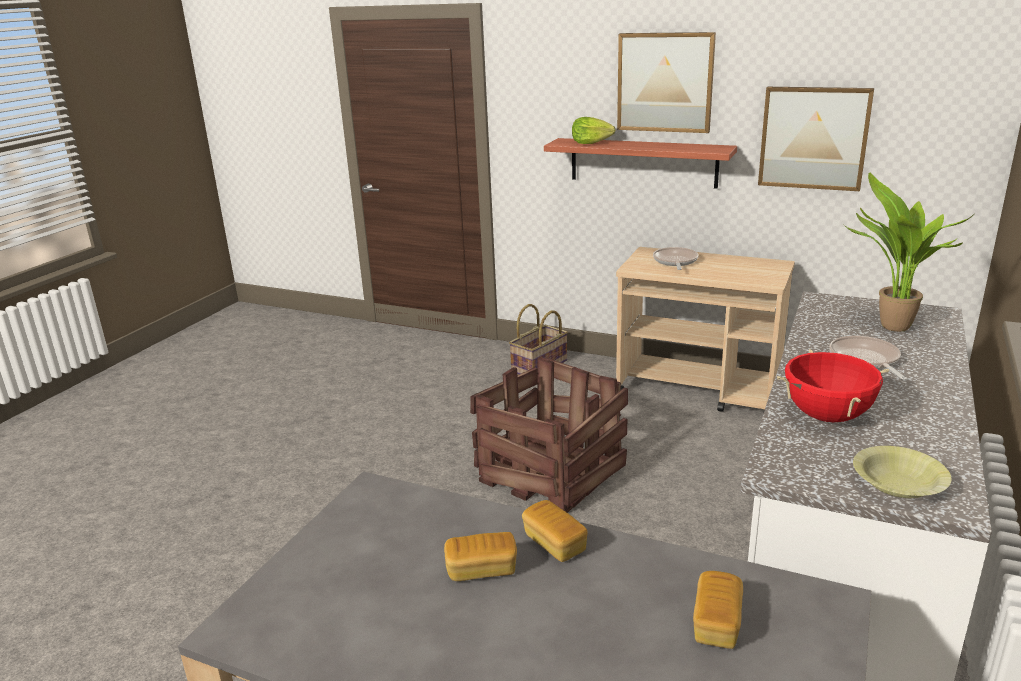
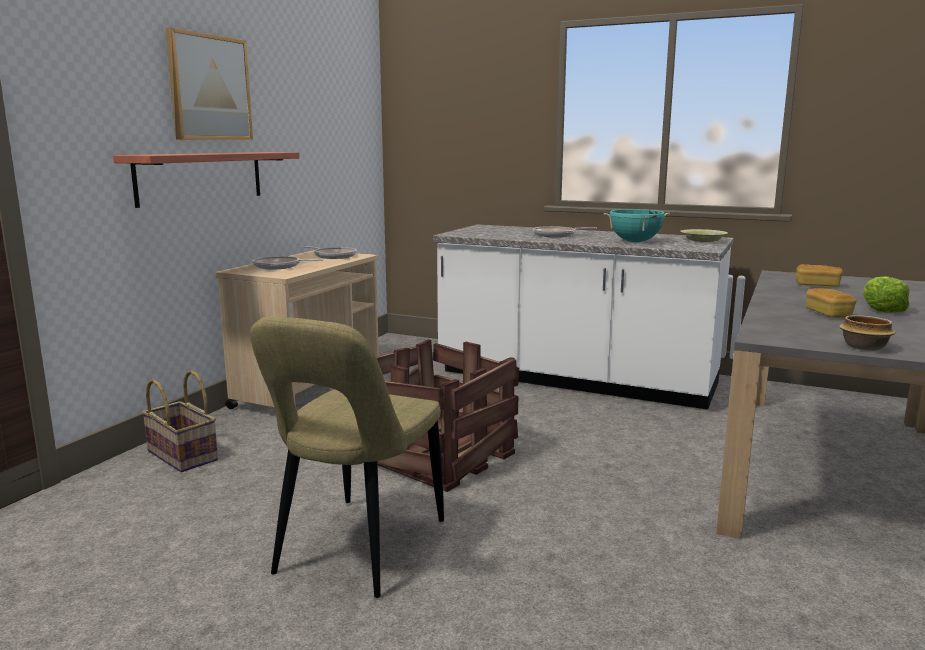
camera: 90 degrees left, 10 degrees down
(316, 549) = (863, 347): none -> bowl
(394, 450) = (356, 550): none -> beige chair
(554, 543) = (781, 302): bread -> none
(590, 142) = (173, 154): lettuce -> lettuce (881, 309)
(753, 272) = (333, 256): none -> frying pan
(813, 138) = (307, 141): picture -> none
(827, 416) = (635, 242): red cooking pot -> turquoise cooking pot
(890, 328) = (507, 231): potted plant -> none

